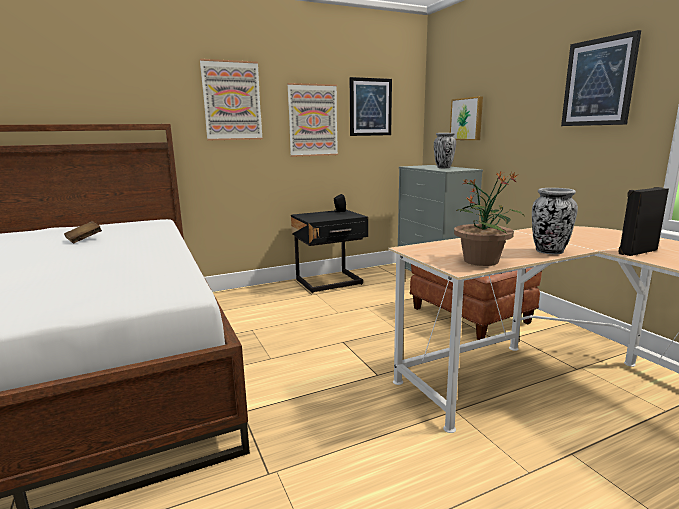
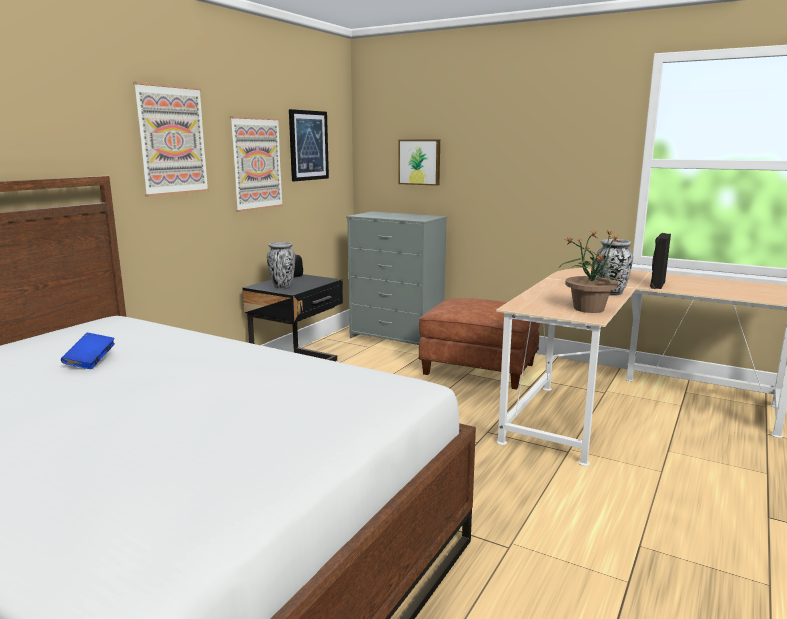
camera: 35 degrees left, 0 degrees up
(84, 239) = (90, 362): brown book -> blue book
(443, 167) = (403, 216): vase -> vase (282, 286)
(598, 82) = (571, 139): picture -> none

